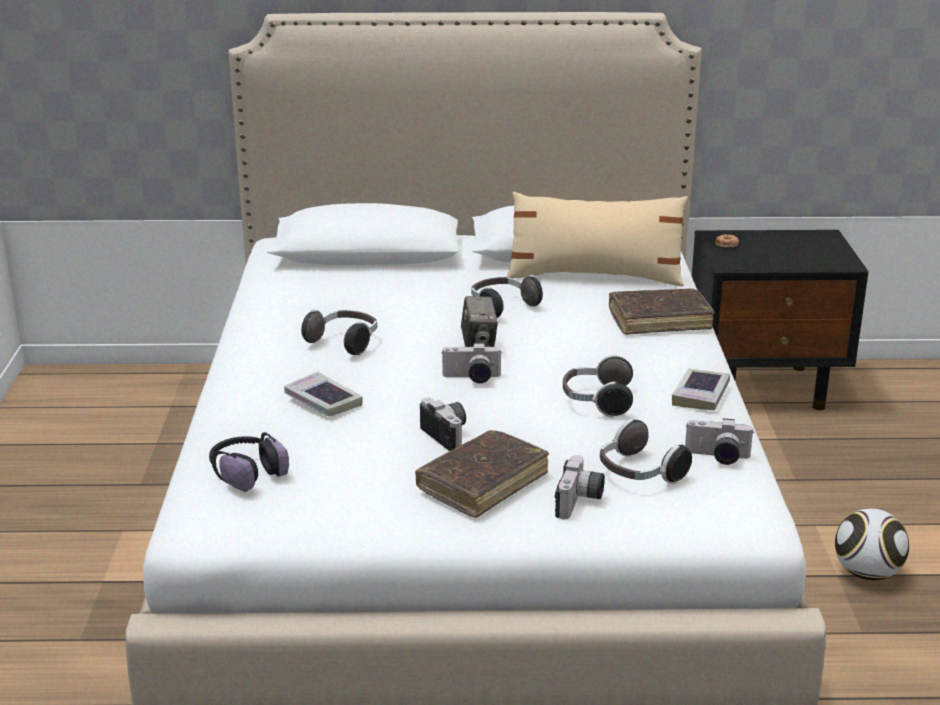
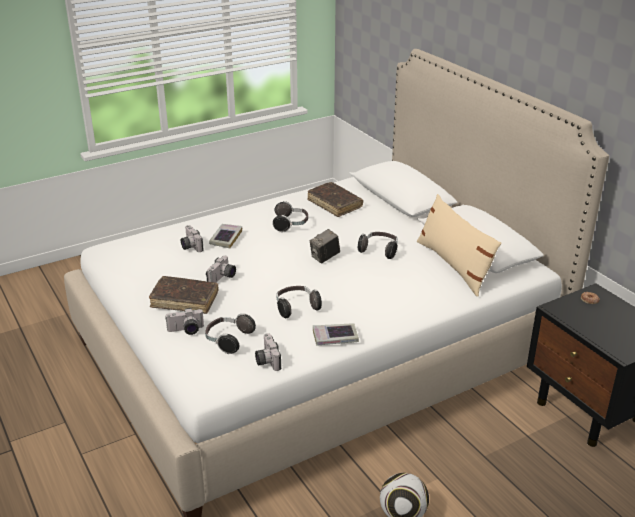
camera: 60 degrees right, 5 degrees up
(247, 472) = (148, 243): headphones -> none
(471, 378) = (285, 266): camera -> camera (190, 246)
(659, 320) = (418, 301): brown book -> brown book (334, 204)

